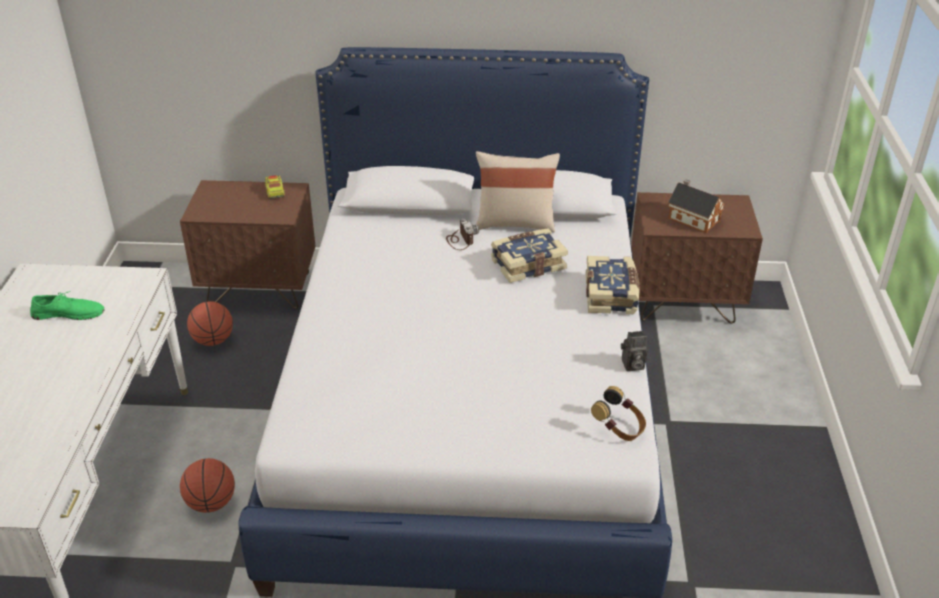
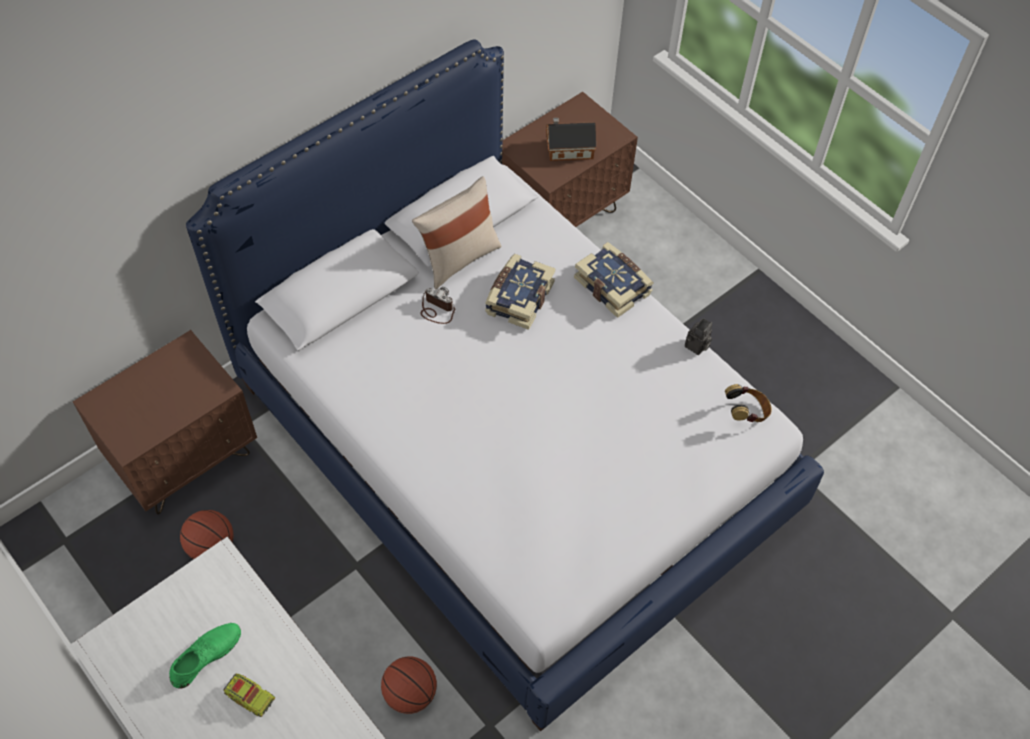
camera: 45 degrees left, 20 degrees up
(275, 192) = (172, 364): toy truck -> toy truck (250, 697)

